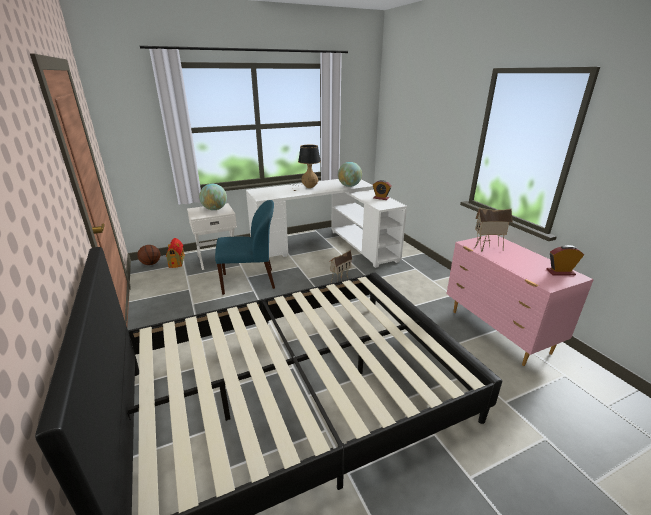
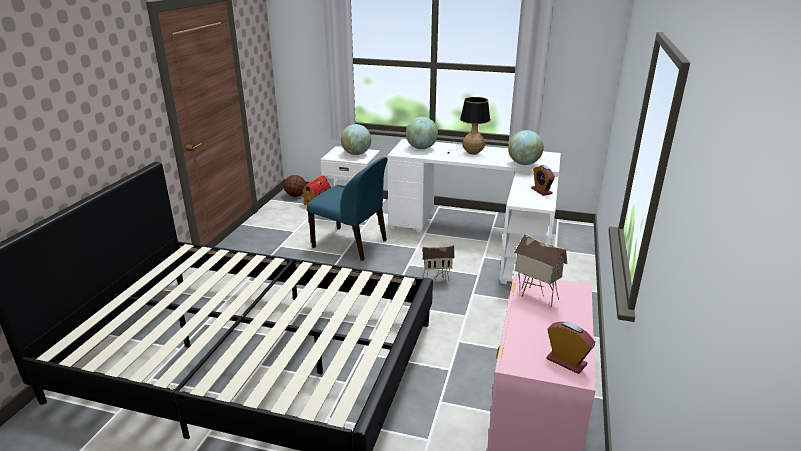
camera: 40 degrees right, 0 degrees up
(271, 192) = (421, 148): none -> globe

